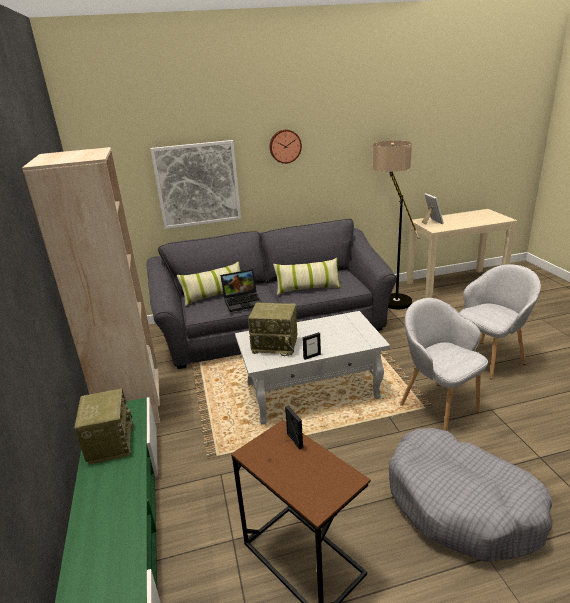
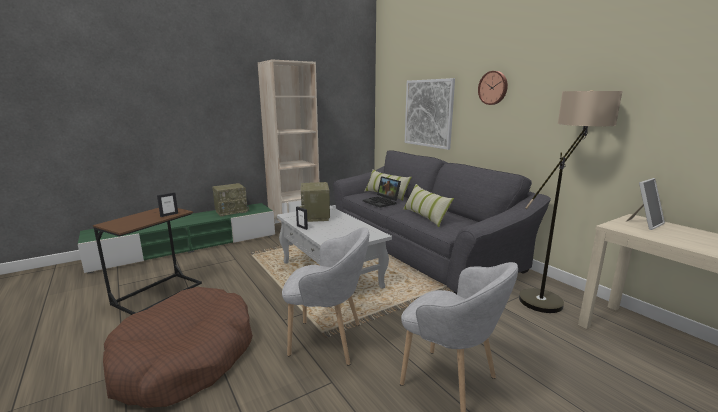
camera: 70 degrees right, 10 degrees down
(437, 405) = (328, 341): grey armchair -> grey armchair turned 60 degrees clockwise
(462, 504) = (185, 358): grey dog bed -> brown dog bed

